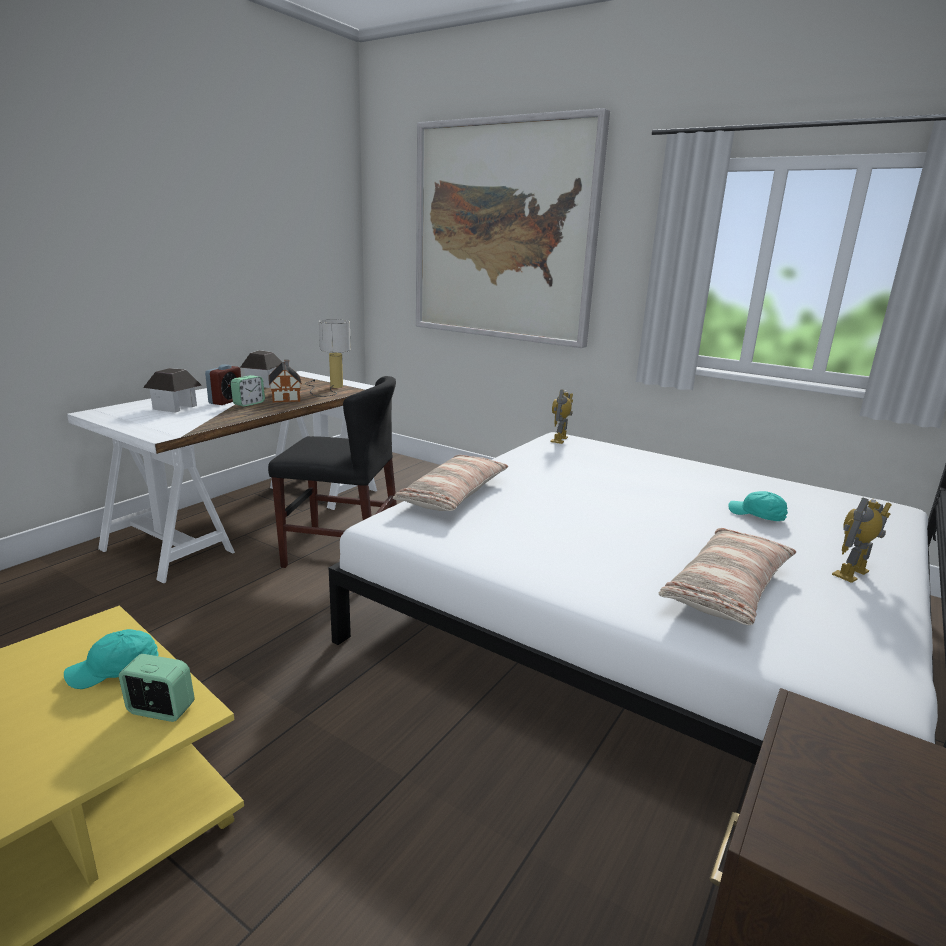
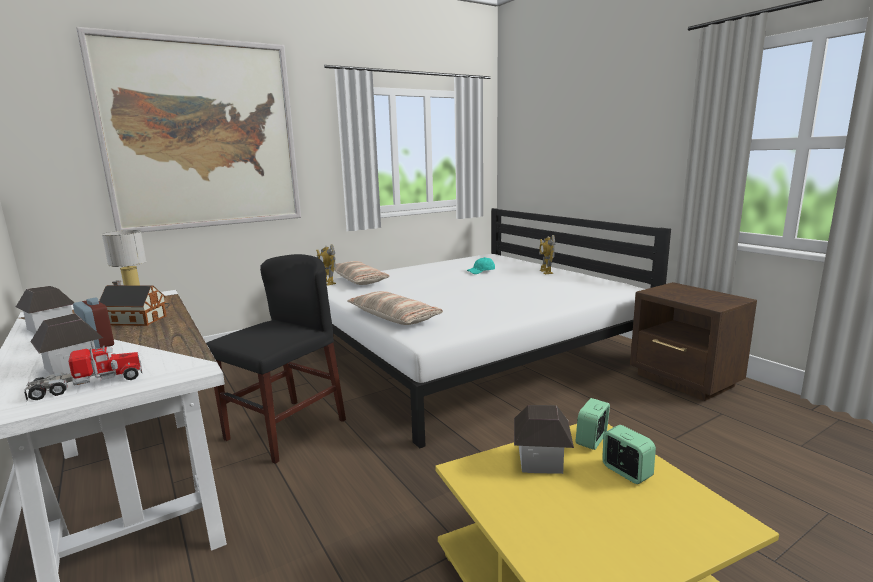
camera: 65 degrees left, 5 degrees down
(115, 671) = (541, 460): turquoise cap -> toy house
(138, 418) = (87, 385): none -> toy truck
(249, 403) = (132, 334): alarm clock -> alarm clock (626, 472)
(728, 589) = (552, 288): pillow -> pillow (359, 280)

